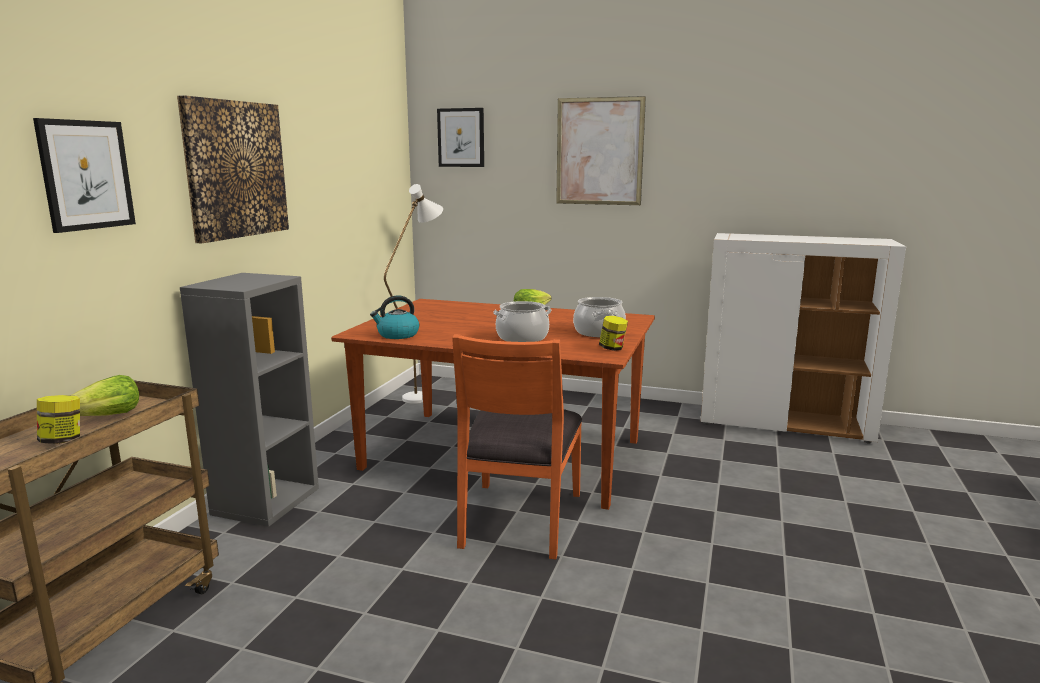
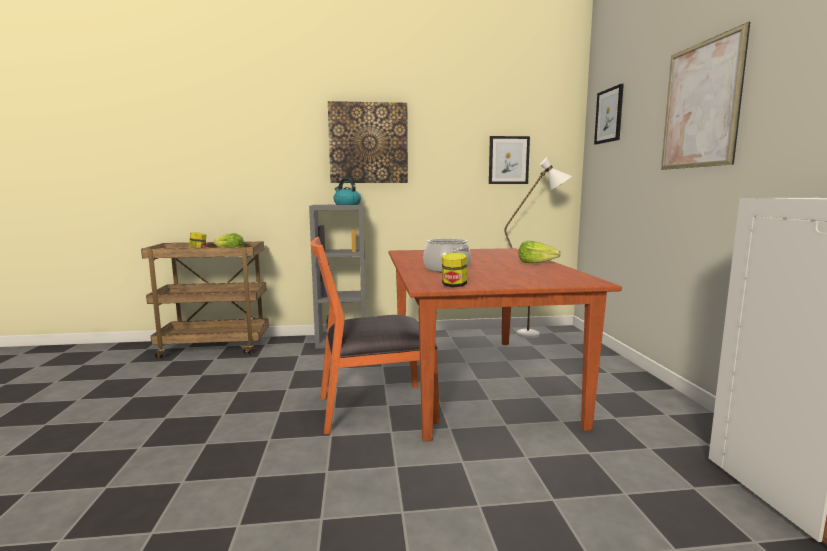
camera: 65 degrees right, 5 degrees down
(86, 175) = (266, 143): picture -> picture (508, 160)
(397, 335) = (409, 255): kettle -> kettle (346, 204)
(598, 332) = (503, 279): cooking pot -> none

